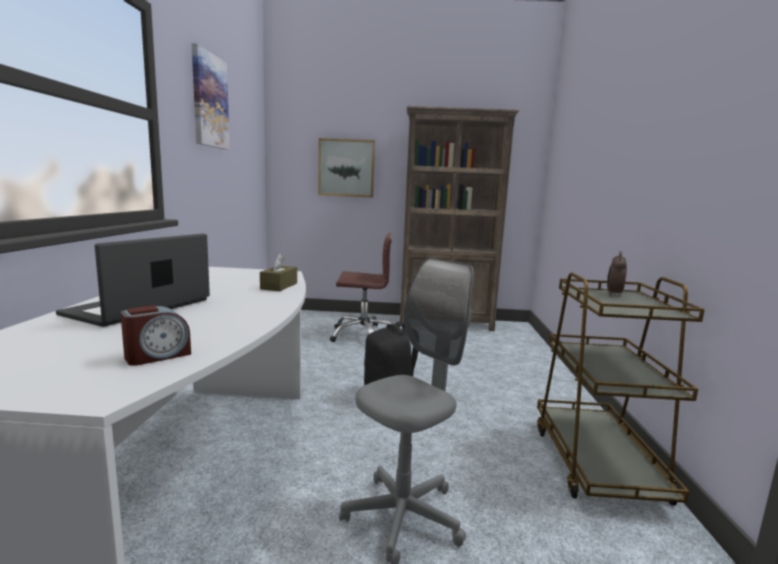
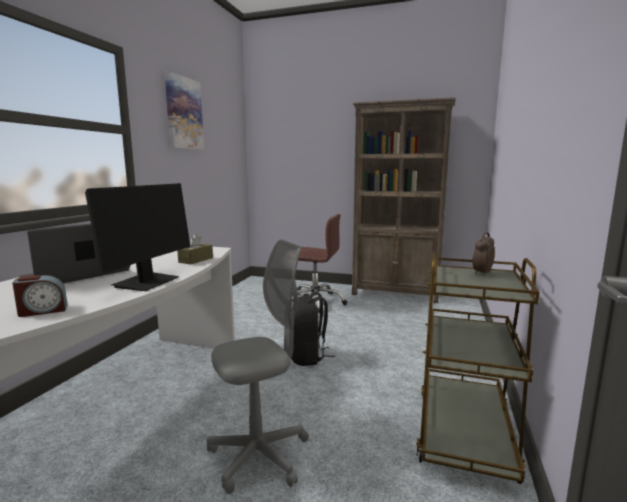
camera: 15 degrees right, 0 degrees up
(254, 314) = (147, 282): none -> monitor
(346, 168) = (310, 158): picture -> none

